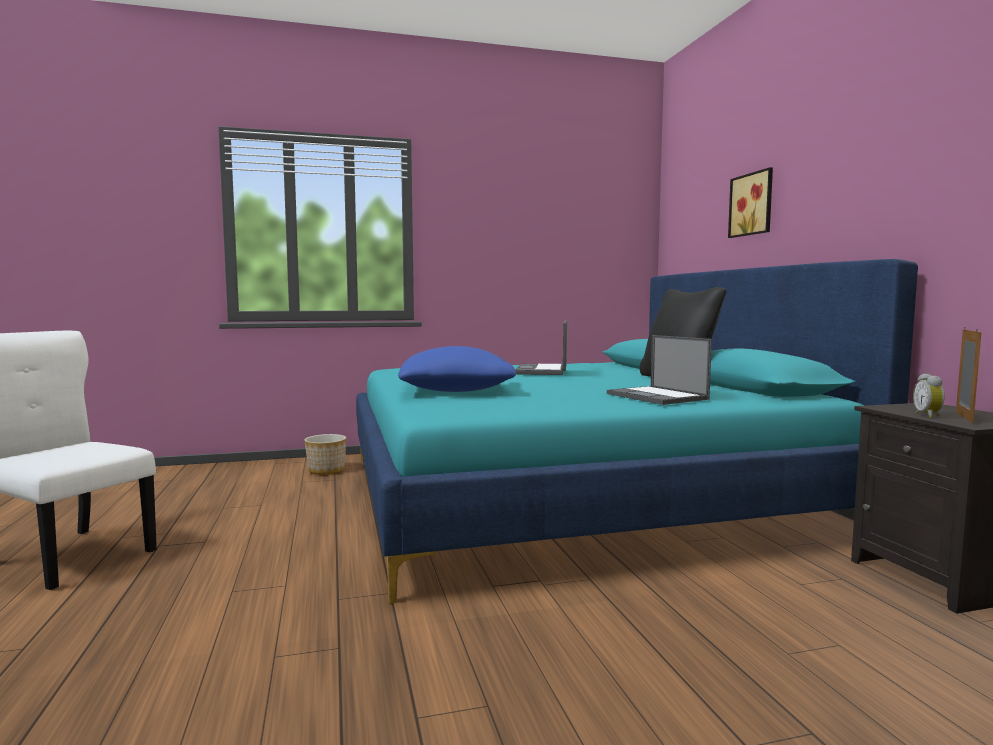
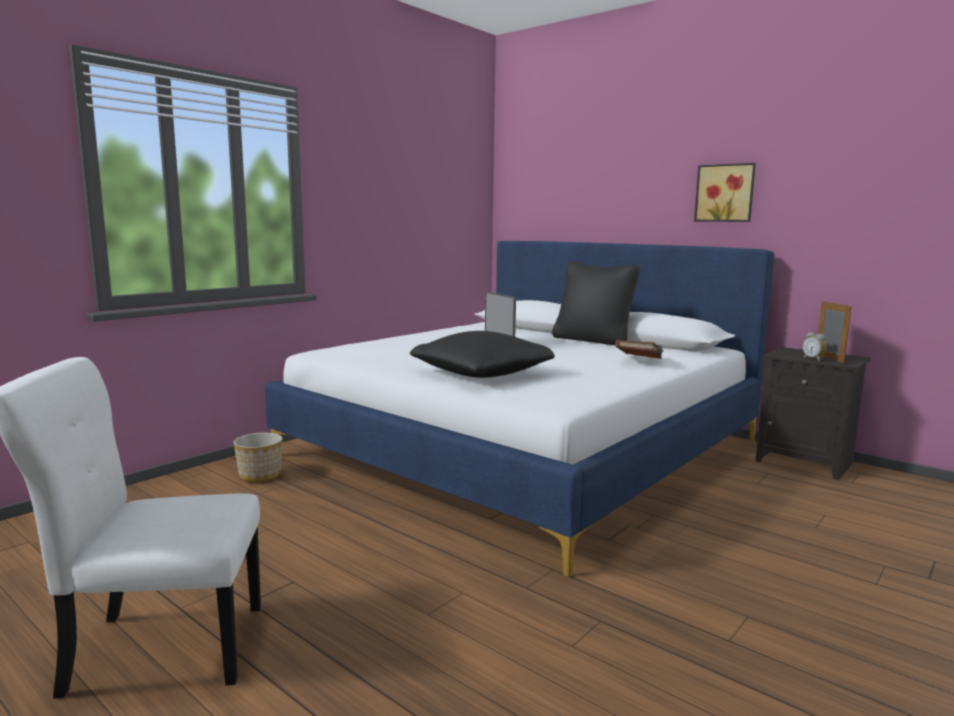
camera: 35 degrees left, 5 degrees up
(457, 390) = (481, 373): blue pillow -> black pillow
(573, 492) = (523, 448): turquoise bed -> white bed
(658, 396) = (640, 361): laptop -> brown book
(753, 204) = (614, 188): picture -> picture (725, 193)

